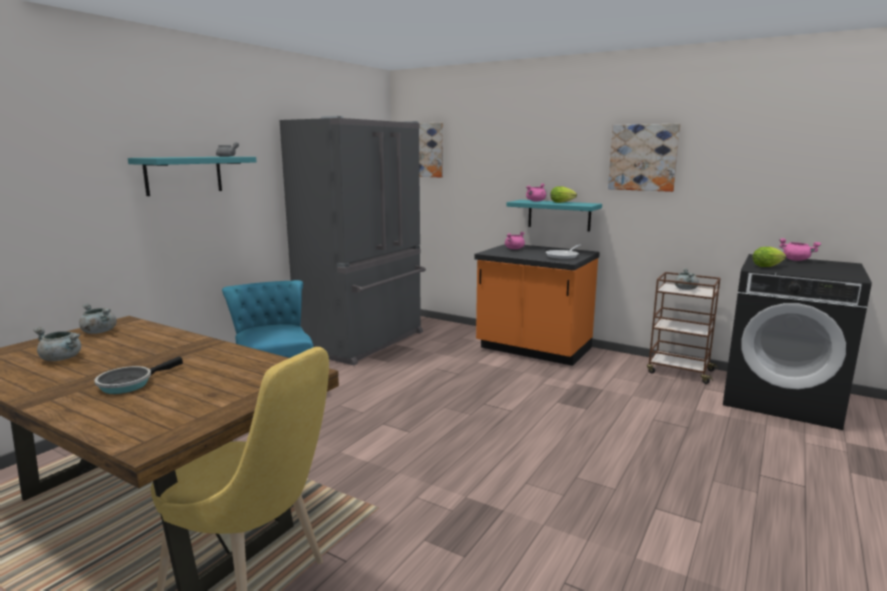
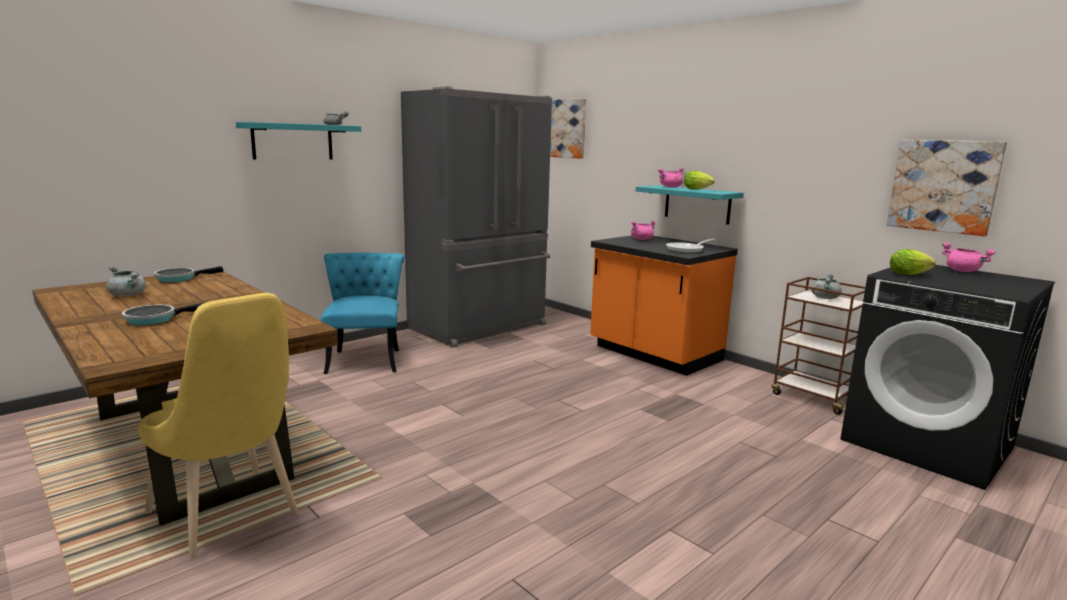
camera: 15 degrees right, 0 degrees up
(98, 332) = (179, 278): grey cooking pot -> frying pan
(643, 157) = (791, 139): picture -> picture (943, 186)

